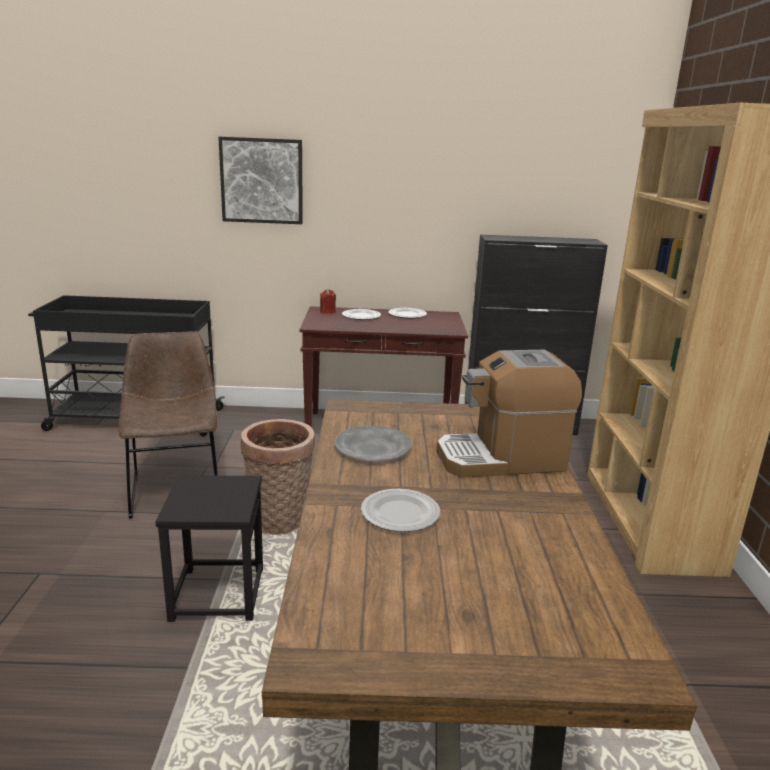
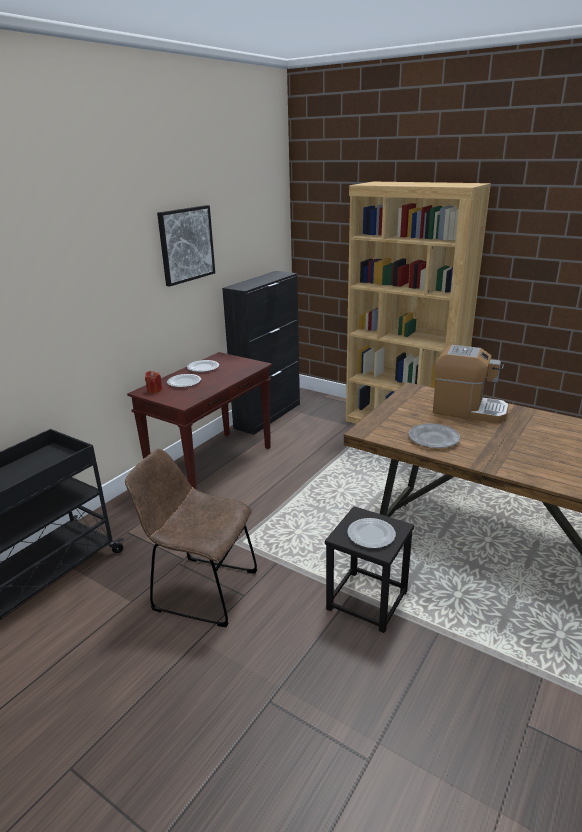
camera: 55 degrees left, 5 degrees up
(262, 181) = (64, 290): picture -> picture (186, 244)
(280, 522) = (299, 548): basket -> none
(399, 512) = (517, 451): plate -> plate (370, 535)
(501, 458) = (468, 410): coffee machine -> coffee machine turned 90 degrees counterclockwise

